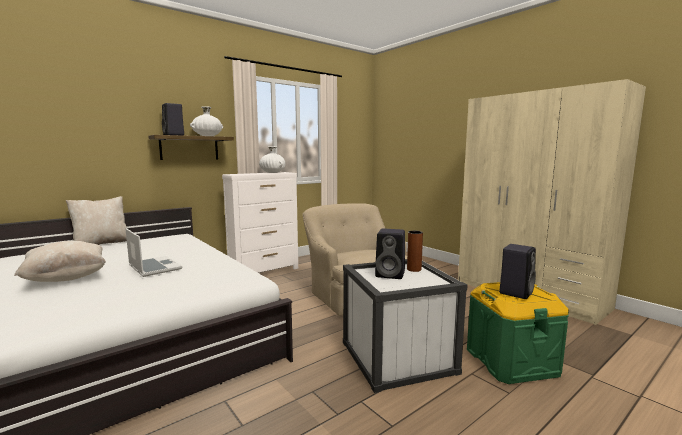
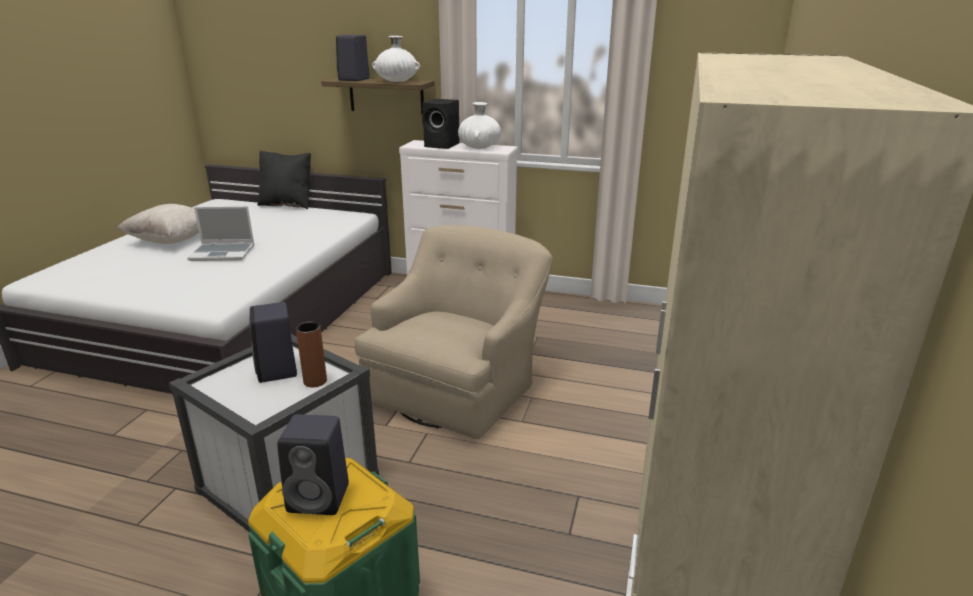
camera: 55 degrees right, 15 degrees up
(101, 243) = (287, 205): beige pillow -> black pillow
(153, 267) = (223, 253): laptop -> laptop turned 75 degrees clockwise
(251, 173) = (443, 145): none -> black speaker

